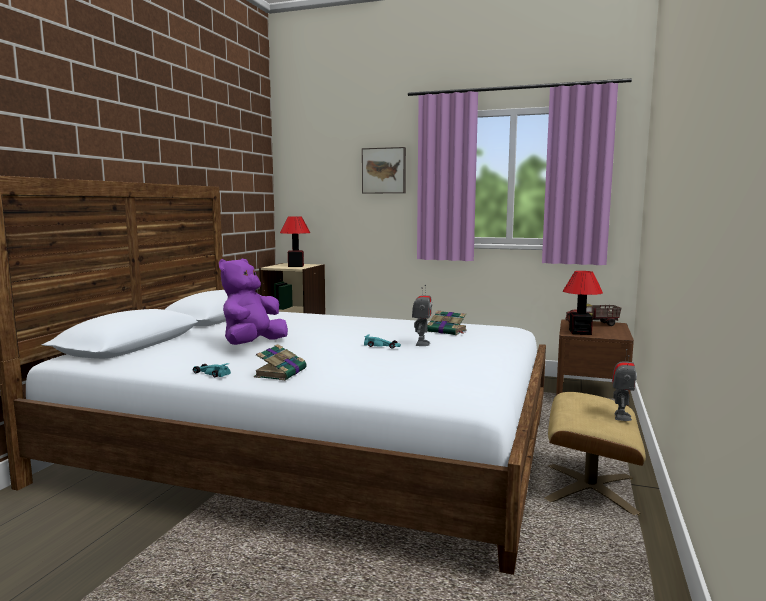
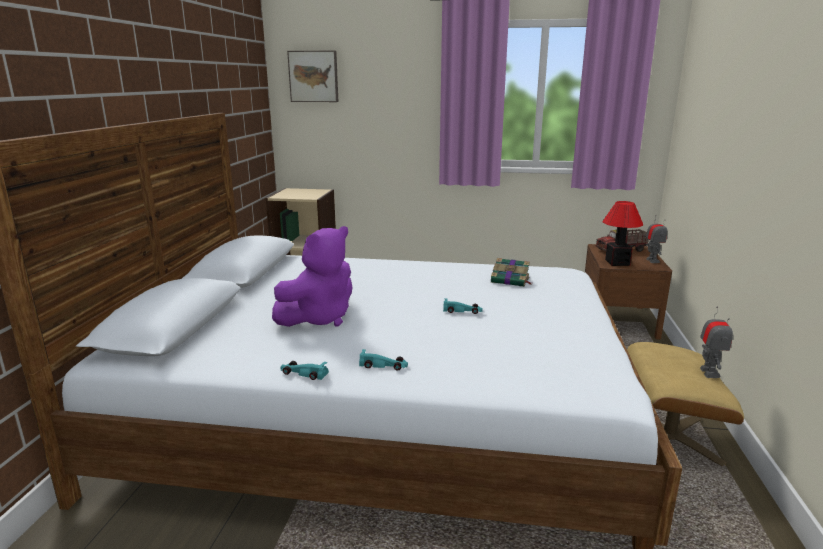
camera: 10 degrees left, 10 degrees up
(252, 345) = (319, 318): purple plush toy -> purple plush toy turned 150 degrees counterclockwise
(281, 372) = (384, 365): book -> turquoise toy car
(295, 266) = (305, 194): table lamp -> none
(384, 170) = (400, 85): picture -> picture (314, 76)
(421, 344) = (499, 303): toy robot -> toy robot (652, 261)

